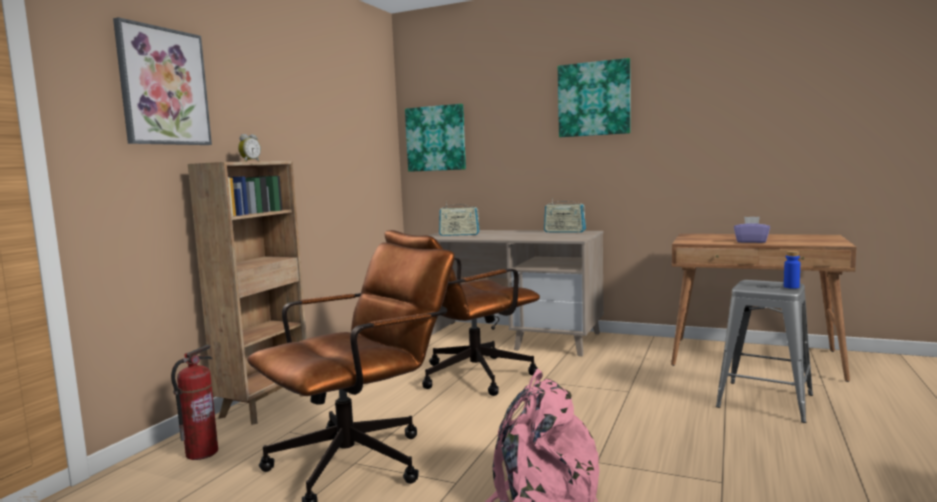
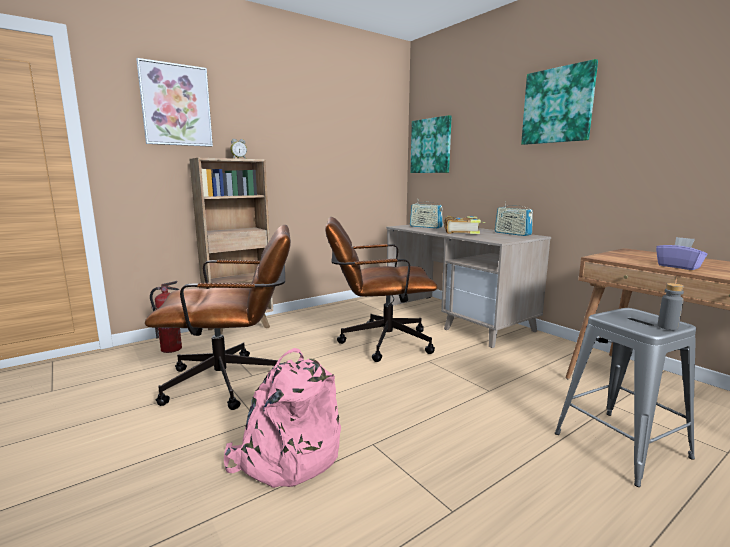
camera: 30 degrees right, 5 degrees up
(513, 235) = (462, 232): none -> book
(791, 287) = (667, 327): blue bottle -> grey bottle

